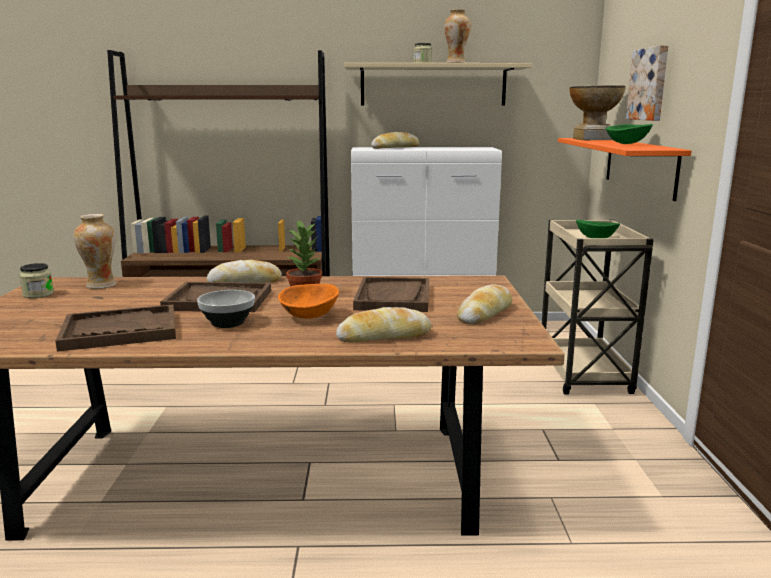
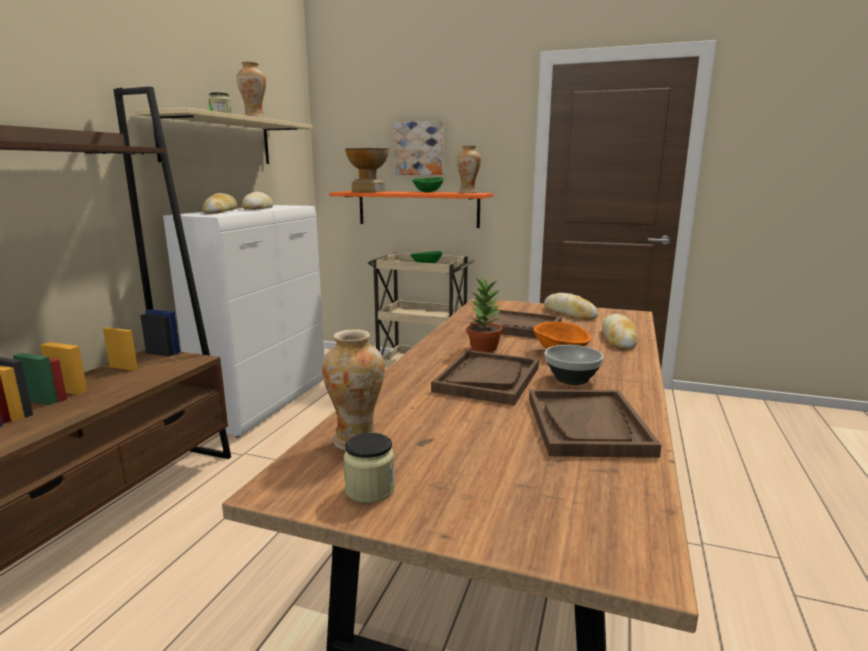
camera: 70 degrees left, 0 degrees up
(245, 282) = (420, 365): bread -> bread (258, 209)
(641, 147) = (467, 193): none -> vase

